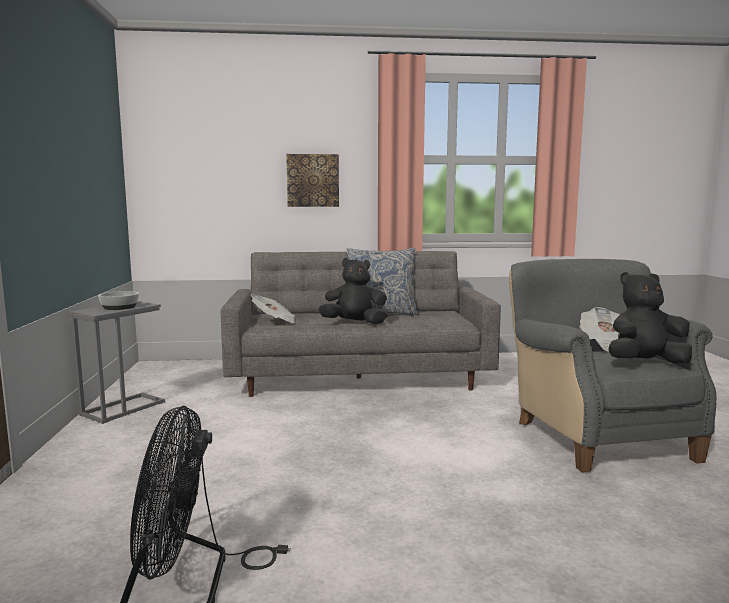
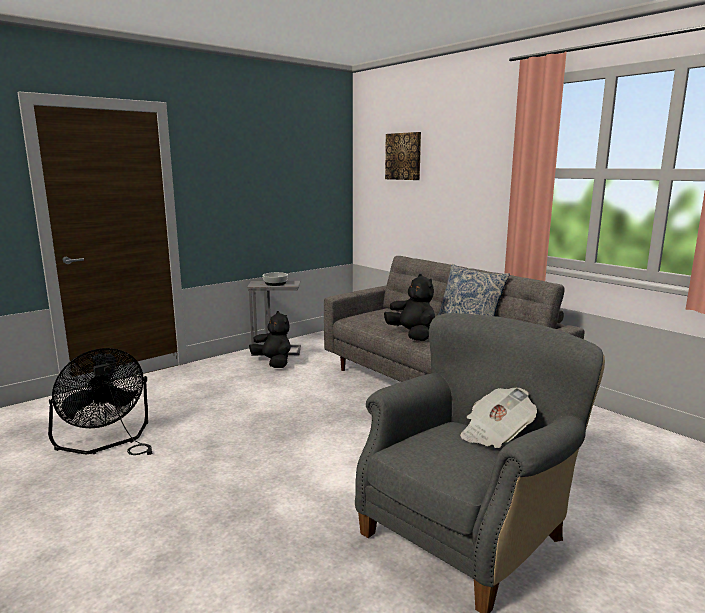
camera: 55 degrees right, 5 degrees up
(274, 321) = (371, 316): newspaper -> none
(313, 180) = (464, 193): picture -> picture (403, 156)
(645, 363) = (441, 461): black plush toy -> black plush toy (273, 363)

